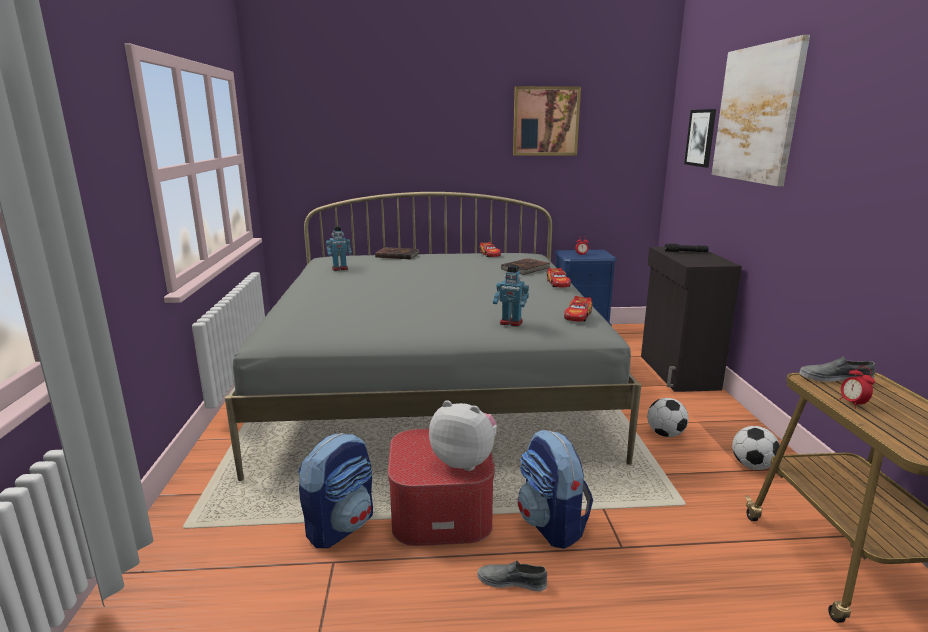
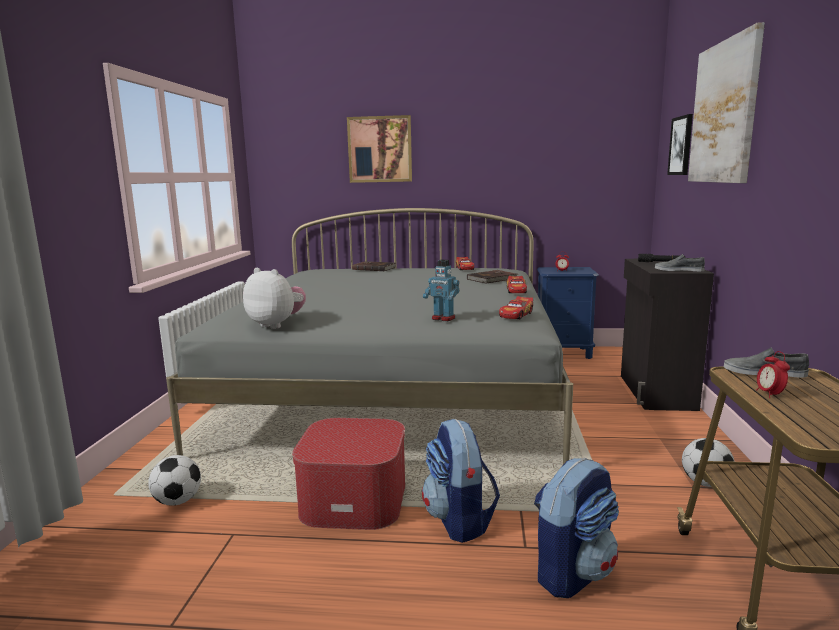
camera: 10 degrees right, 5 degrees down
(340, 269) = (313, 277): toy robot -> none
(341, 526) = (253, 505): backpack -> backpack (572, 572)
(465, 461) = (371, 446): plush toy -> plush toy (276, 324)
(512, 581) = (397, 566): grey shoe -> grey shoe (679, 270)
(545, 121) = (525, 137): picture -> picture (380, 149)
(665, 434) = (617, 447): football -> football (178, 501)

